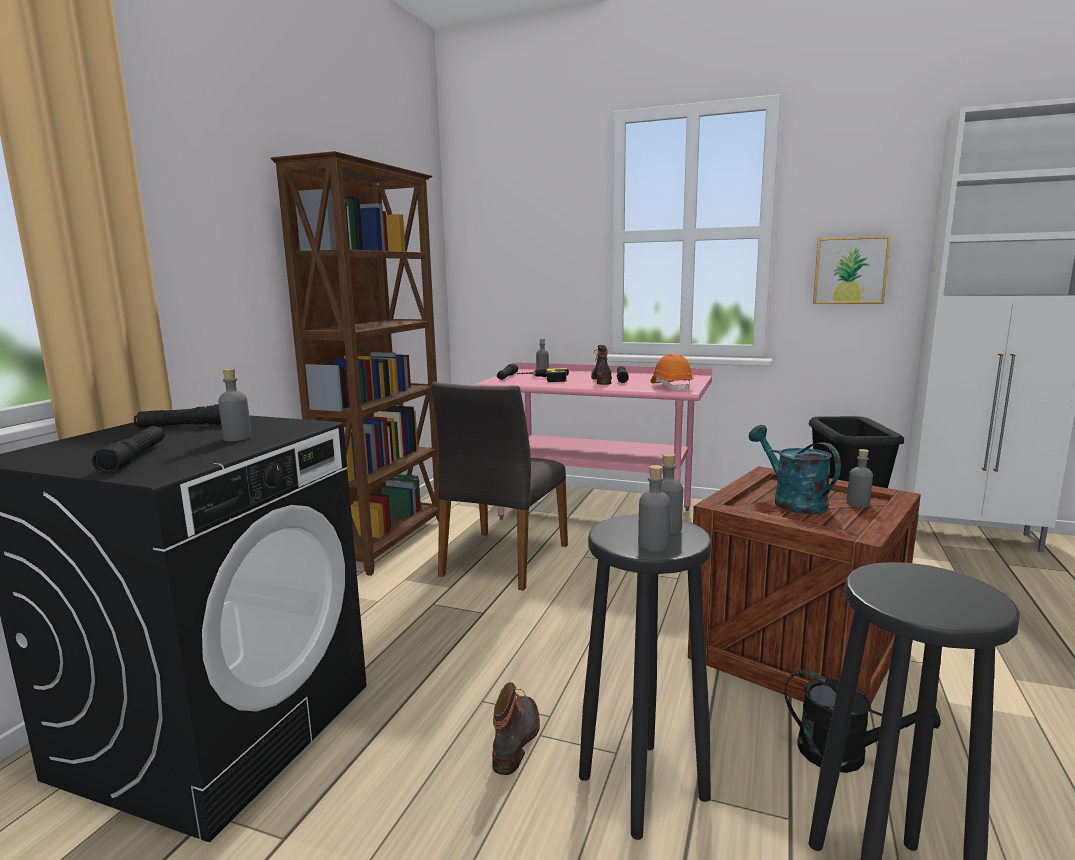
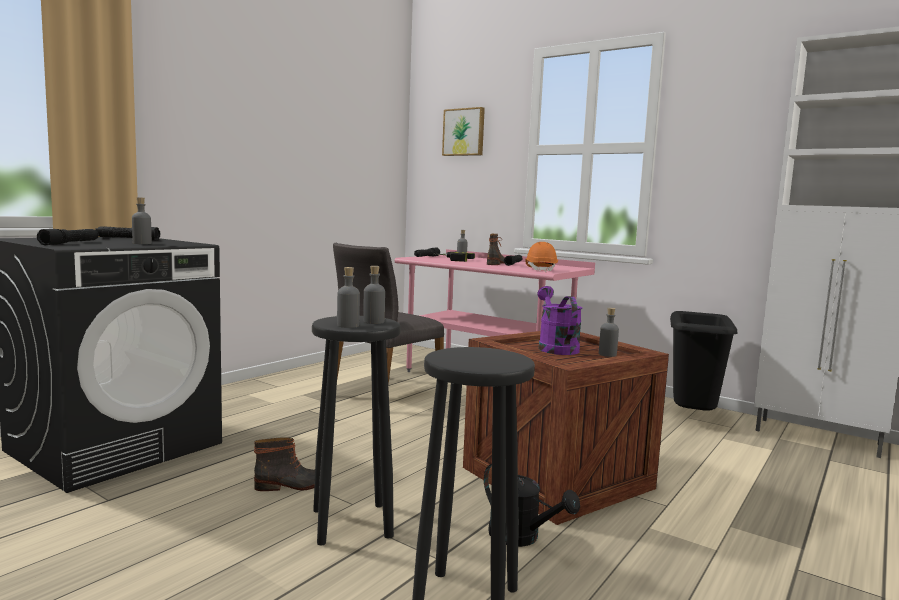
camera: 15 degrees right, 5 degrees down
(388, 542) = (312, 373): brown bookcase -> none
(517, 739) = (292, 485): boot -> boot turned 45 degrees clockwise
(792, 501) = (555, 347): turquoise watering can -> purple watering can
(850, 270) = (720, 182): picture -> picture (464, 132)

